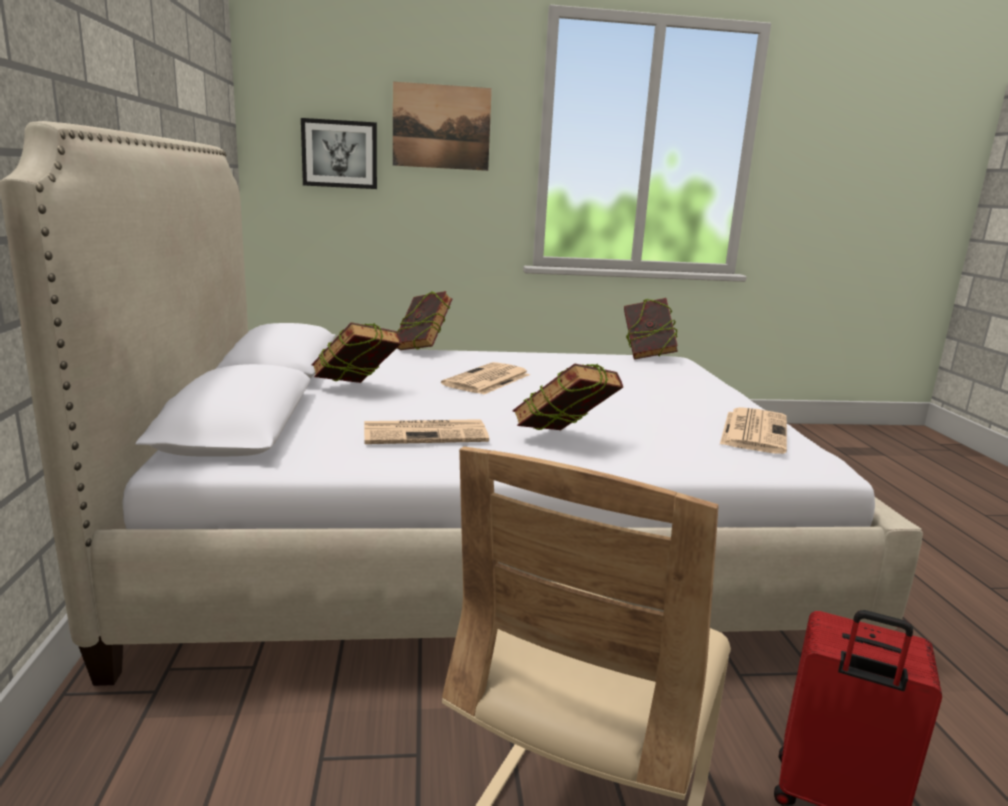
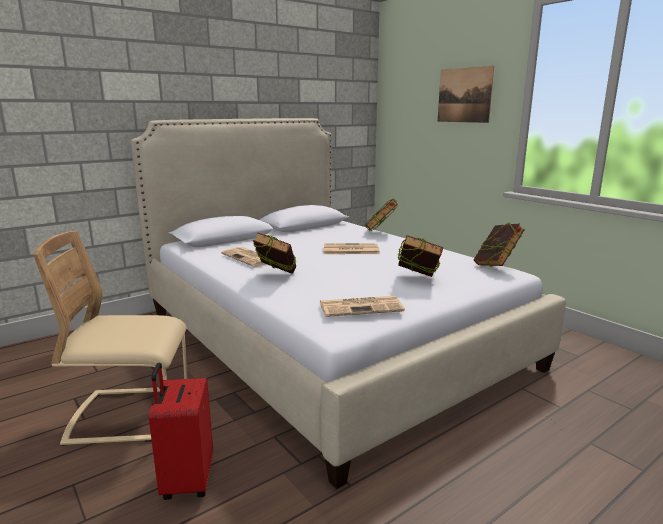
camera: 60 degrees right, 0 degrees up
(340, 154) = (414, 116): picture -> none
(356, 390) = (290, 239): book -> book (418, 280)

